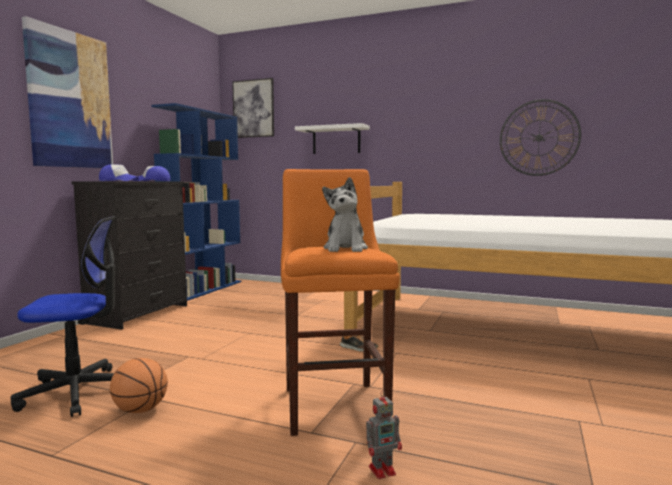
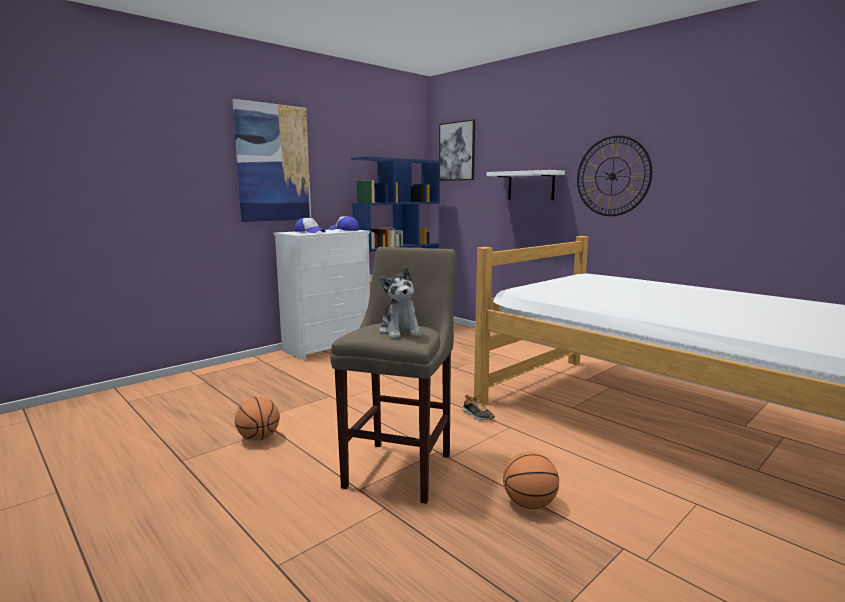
camera: 25 degrees right, 5 degrees up
(78, 392) = (233, 413): office chair -> none
(139, 314) = (328, 347): black dresser -> white dresser
(334, 404) = (401, 467): orange stool -> beige stool
(345, 248) = (400, 331): plush toy -> plush toy turned 45 degrees counterclockwise
(383, 470) = (382, 539): toy robot -> none
(477, 407) = (529, 504): none -> basketball
(539, 138) = (763, 189): wall clock -> wall clock (612, 176)

